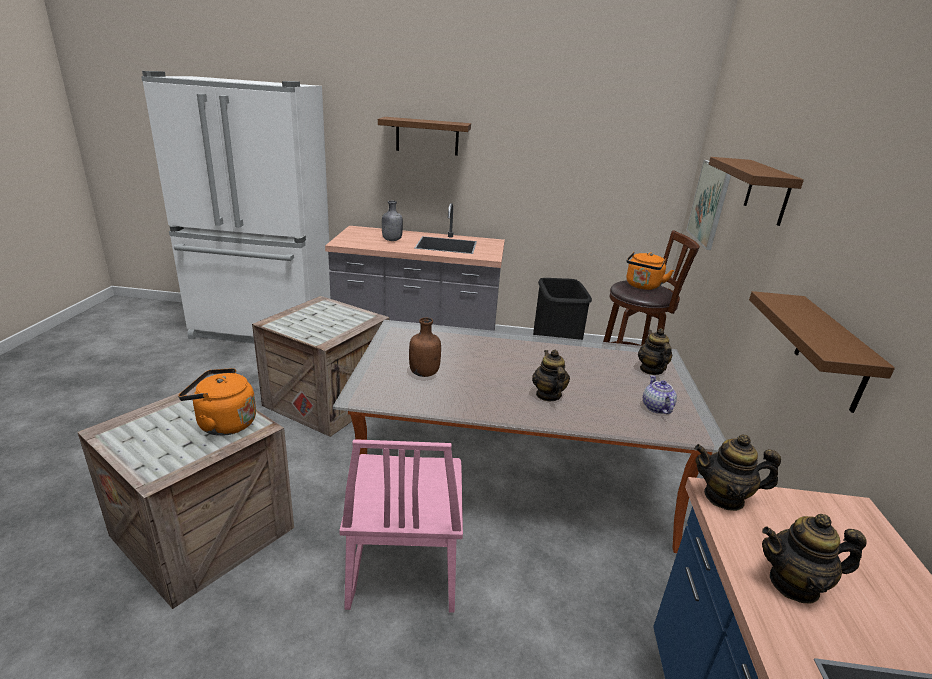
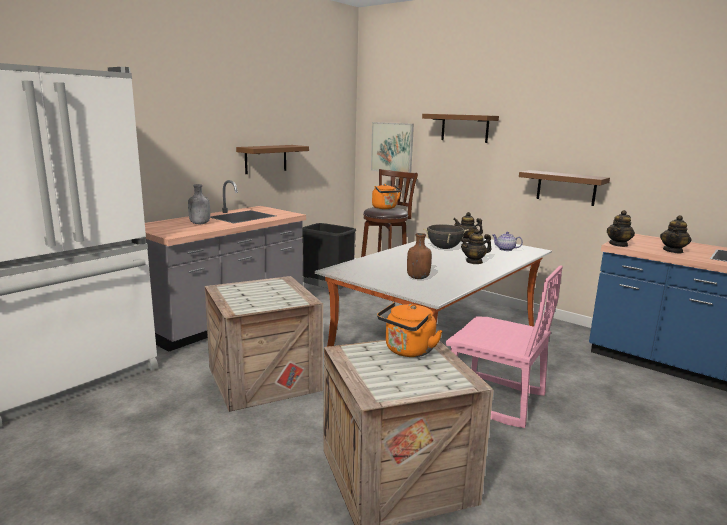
camera: 55 degrees left, 10 degrees down
(427, 136) = (190, 122): brown shelf -> brown shelf (265, 159)
(548, 395) = (474, 262): teapot -> teapot turned 45 degrees counterclockwise
(580, 363) = (444, 248): none -> black cooking pot

